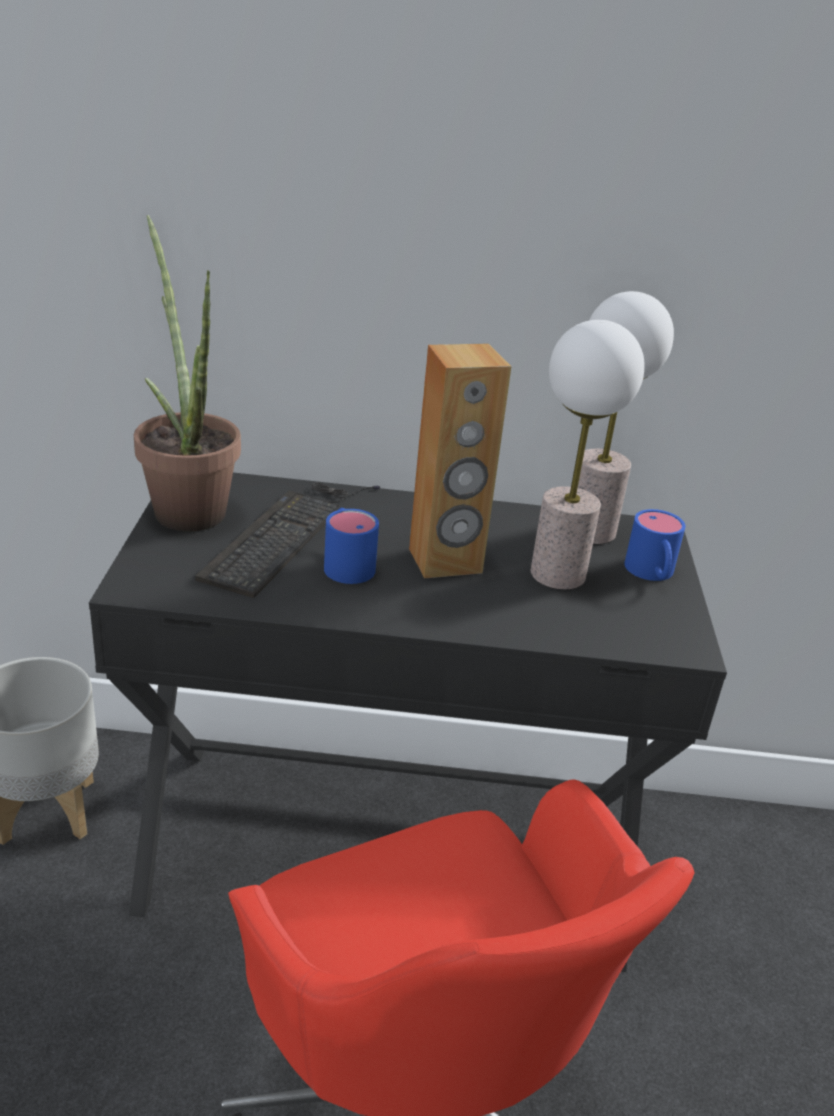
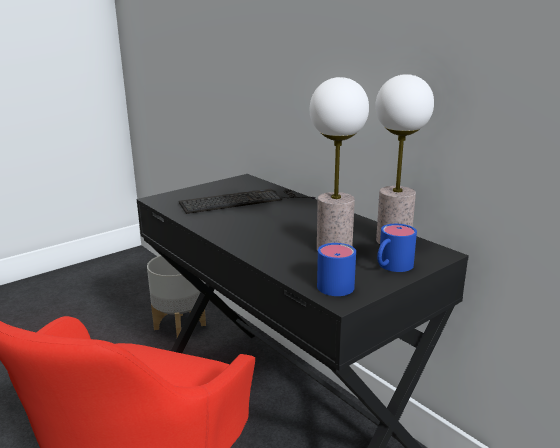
camera: 50 degrees right, 10 degrees down
(186, 505) = (225, 184): potted plant -> none
(346, 562) = (244, 215): blue mug -> blue mug (339, 283)
(445, 561) = (288, 228): brown speaker -> none

